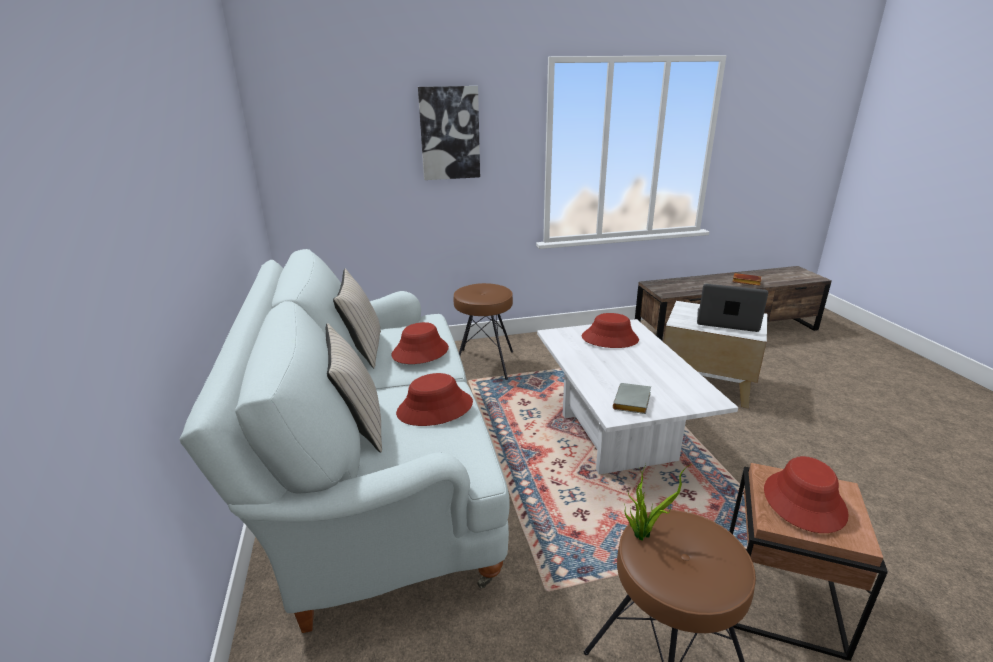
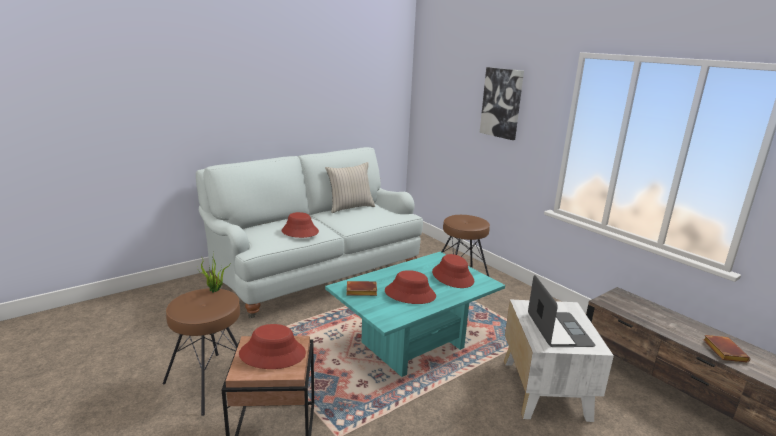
camera: 65 degrees right, 5 degrees down
(359, 425) = (278, 221): beige pillow -> none
(420, 352) = (357, 218): red hat -> red hat (410, 294)
(616, 437) = (412, 345): white coffee table -> turquoise coffee table
(633, 403) = (360, 292): grey book -> brown book

